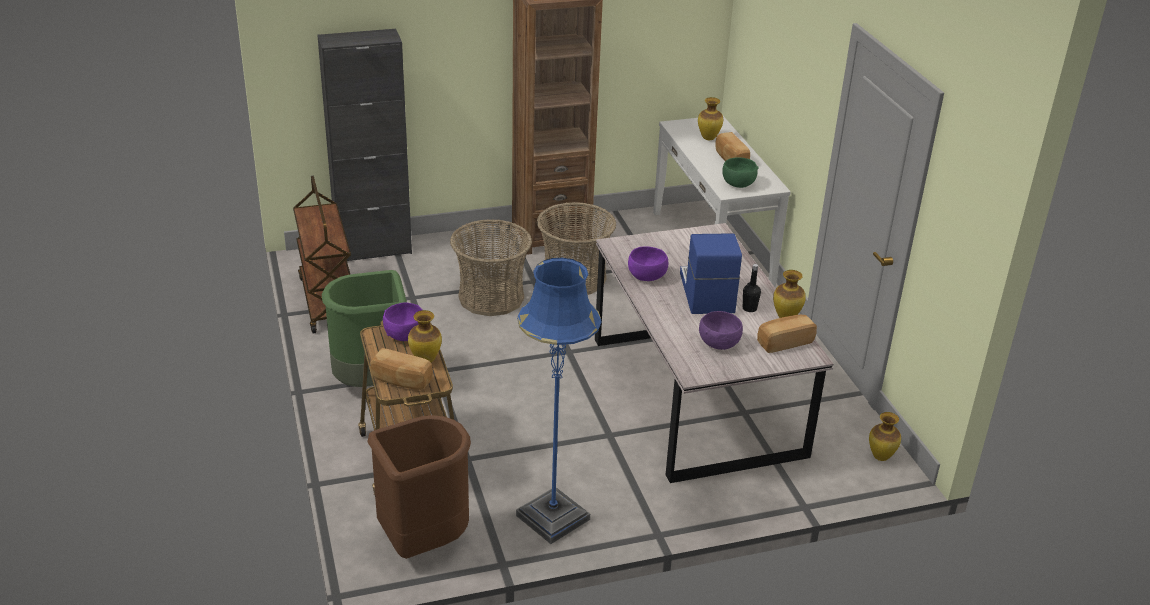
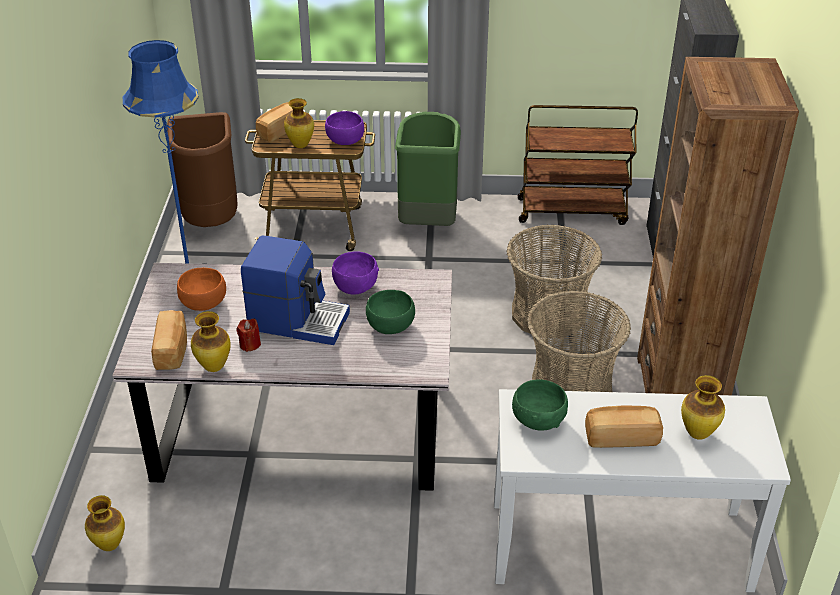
camera: 110 degrees right, 5 degrees up
(682, 253) = (391, 326): none -> green bowl
(718, 343) = (204, 303): purple bowl -> orange bowl
(749, 308) = (250, 344): black bottle -> red candle

